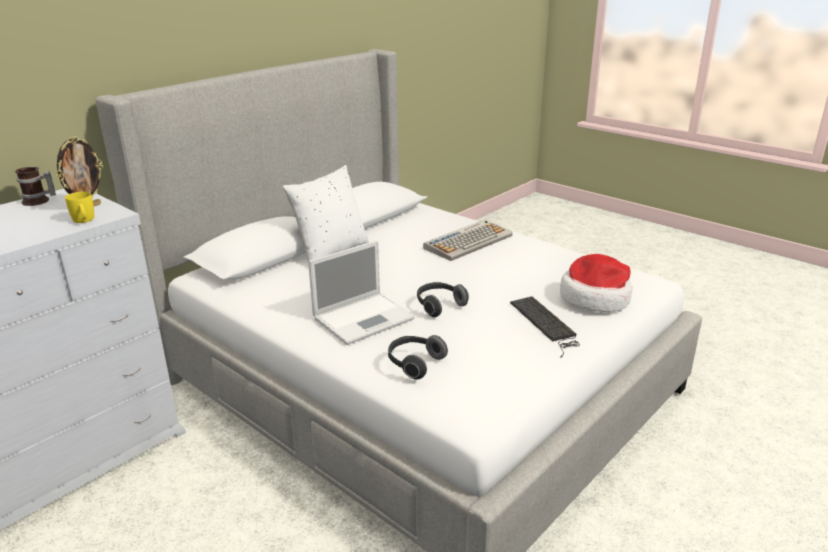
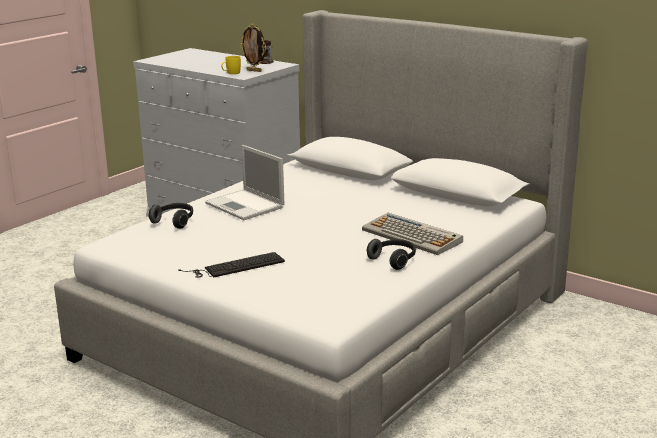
camera: 85 degrees right, 5 degrees down
(331, 252) = (370, 188): white pillow -> none
(439, 306) = (265, 226): headphones -> headphones (394, 260)
(595, 298) = (286, 289): hat -> none

